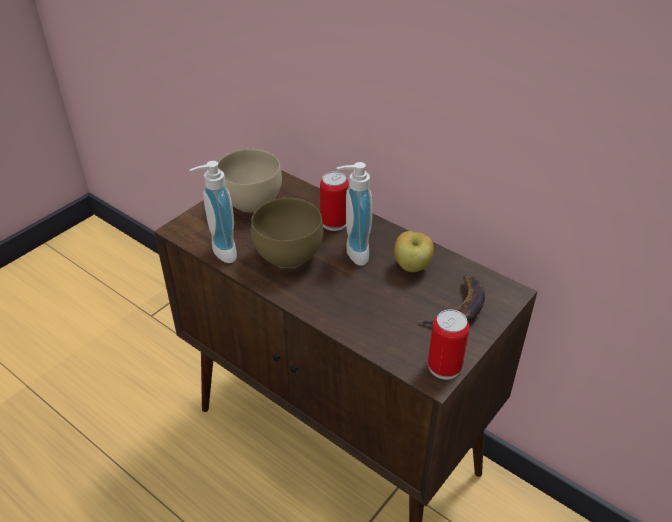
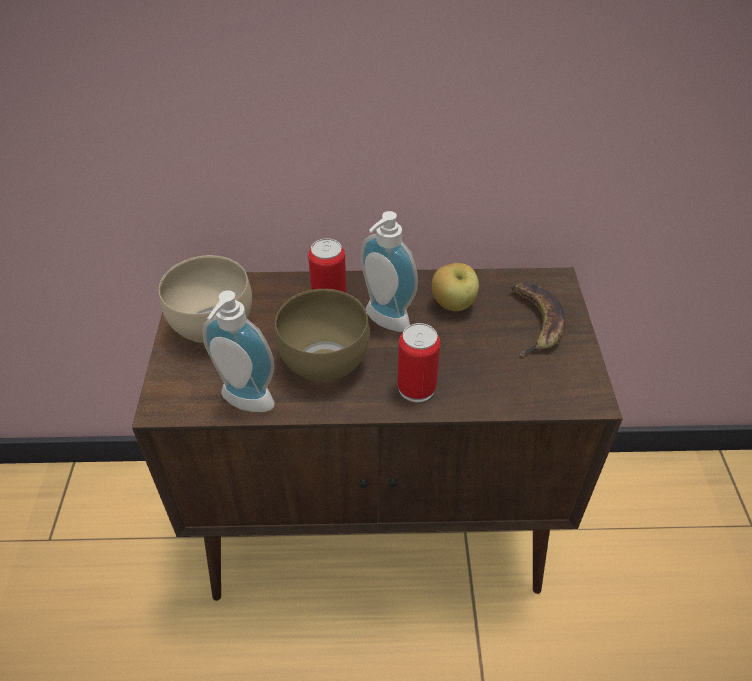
camera: 40 degrees left, 5 degrees up
(444, 367) = (586, 383): can -> can (416, 388)

